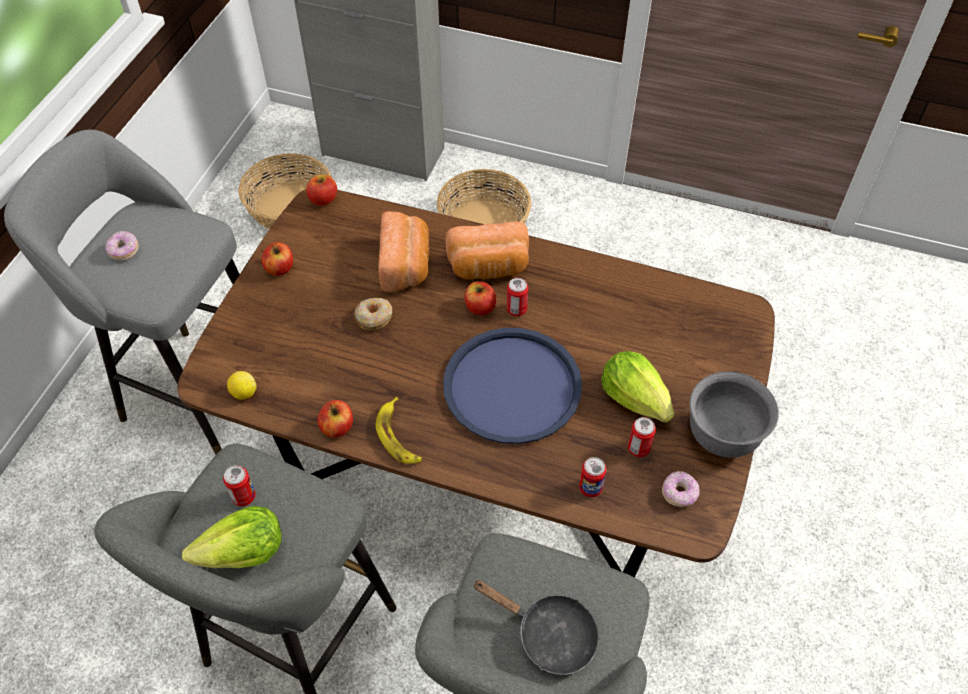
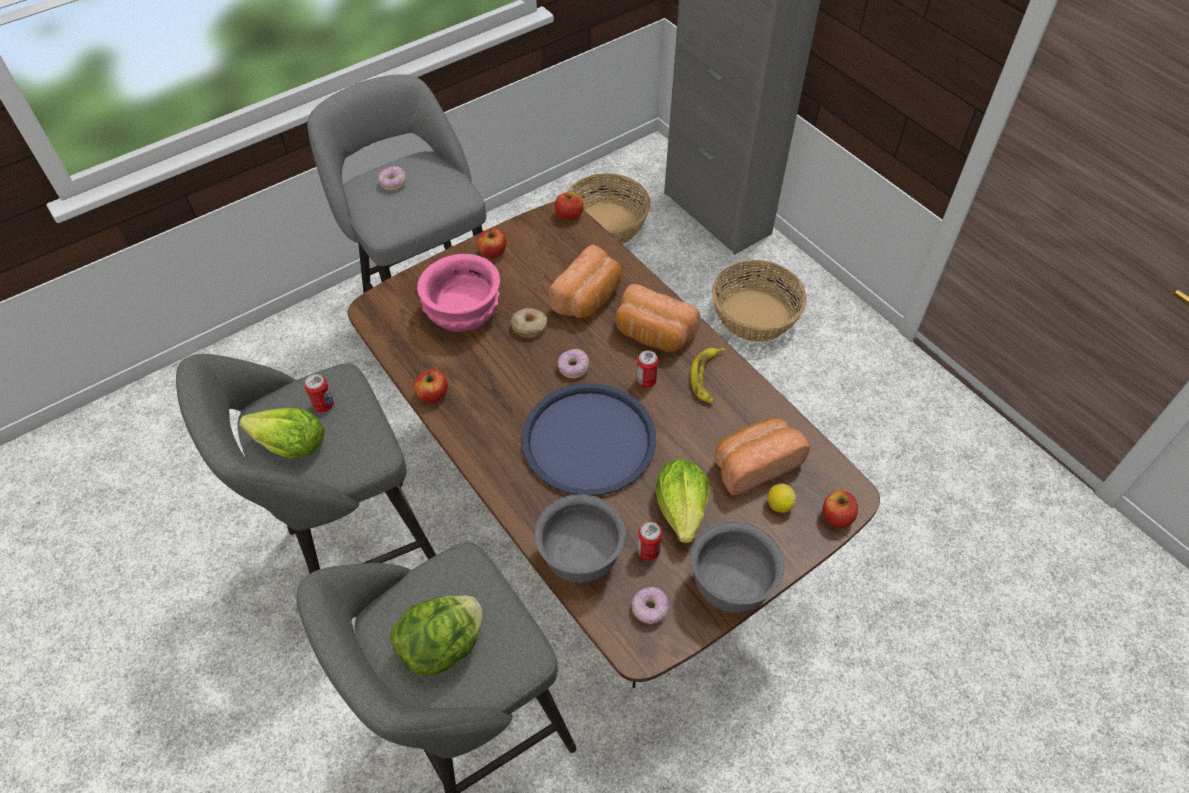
camera: 35 degrees right, 0 degrees up
(244, 393) = (391, 331): lemon -> lemon (779, 505)
(300, 339) = (462, 313): none -> pink bowl
(399, 436) = (470, 427): banana -> banana (707, 377)
(445, 332) = (573, 368): none -> donut
(480, 307) = (618, 363): apple -> apple (836, 516)
(549, 634) = (443, 645): black frying pan -> lettuce
(590, 488) = (580, 558): can -> grey bowl
(659, 329) = (754, 464): none -> bread

